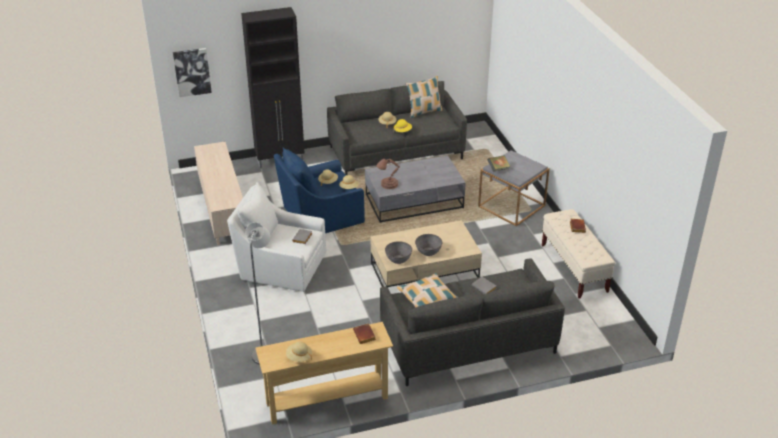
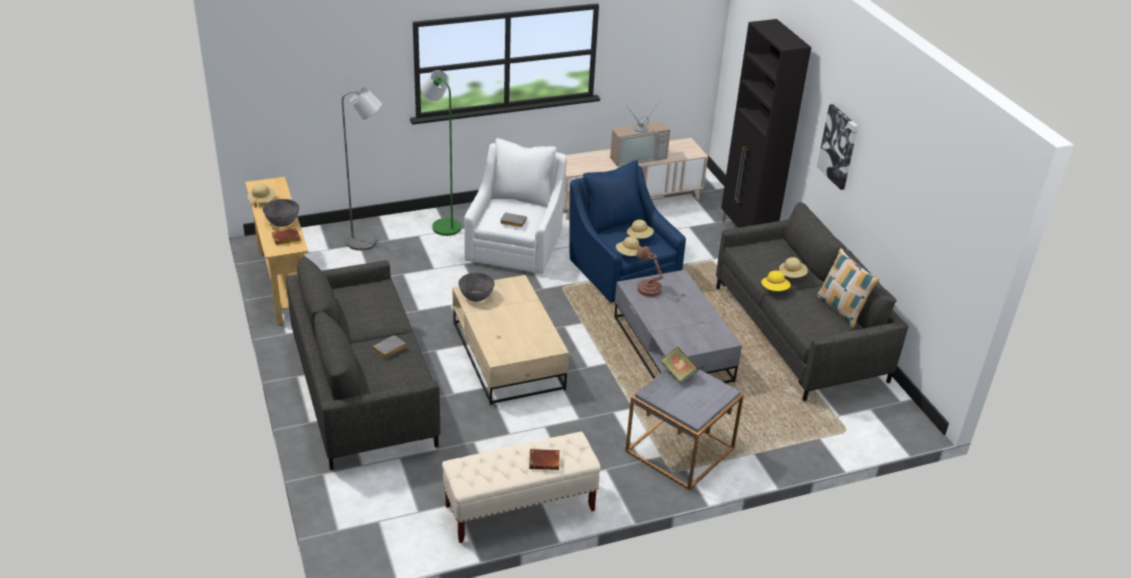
camera: 85 degrees right, 0 degrees up
(192, 72) = (737, 61): picture -> picture (838, 146)
(219, 171) = (637, 156): none -> television
(244, 306) = (443, 225): none -> green floor lamp
(428, 251) = (493, 320): grey bowl -> grey bowl (282, 221)
(428, 298) = (373, 303): pillow -> none

